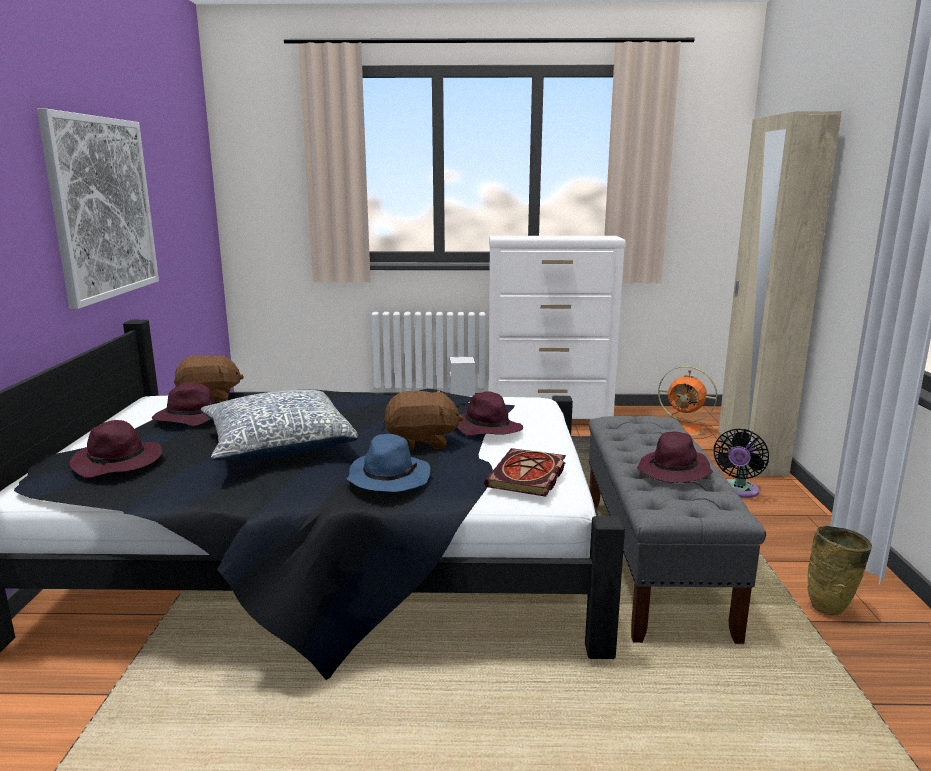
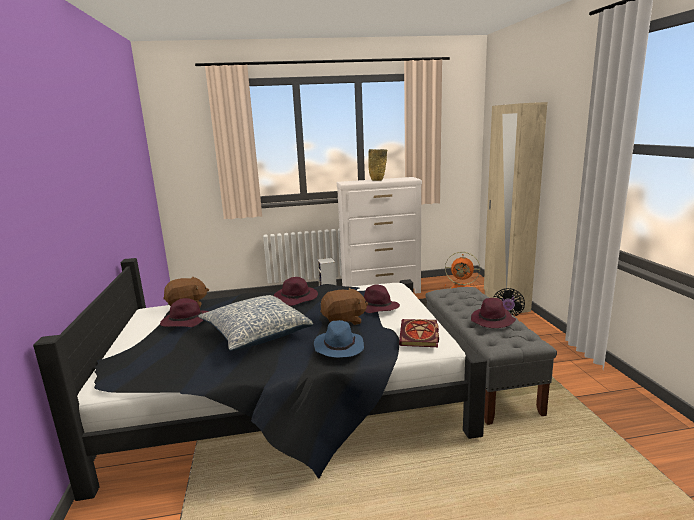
camera: 10 degrees left, 0 degrees up
(102, 207) = (102, 186): picture -> none
(118, 463) = (157, 359): purple hat -> purple hat (296, 298)
(830, 609) = (582, 388): beige vase -> beige vase (378, 180)

